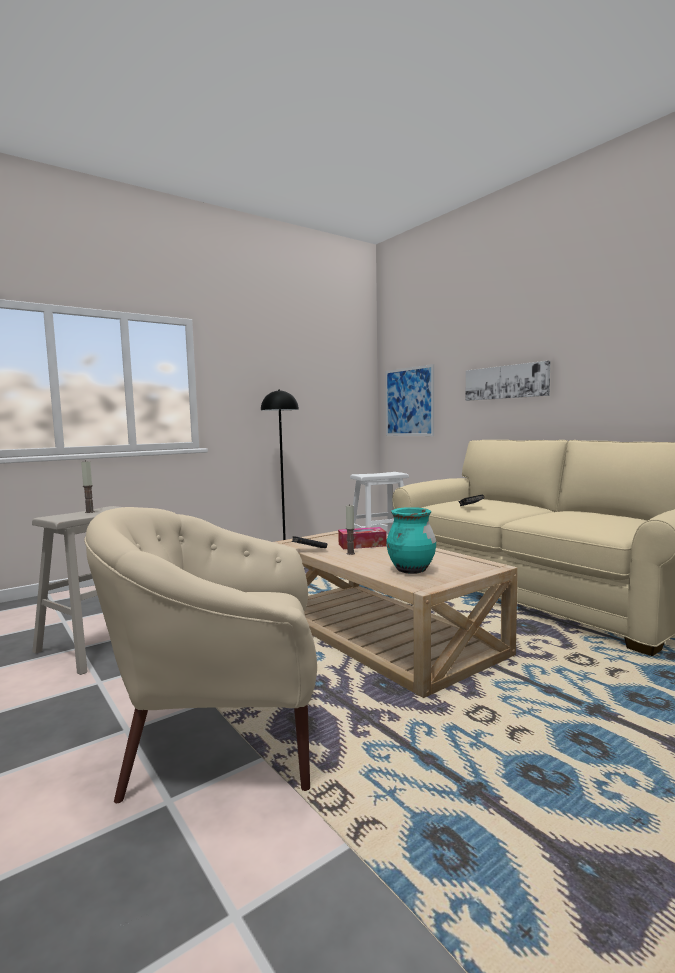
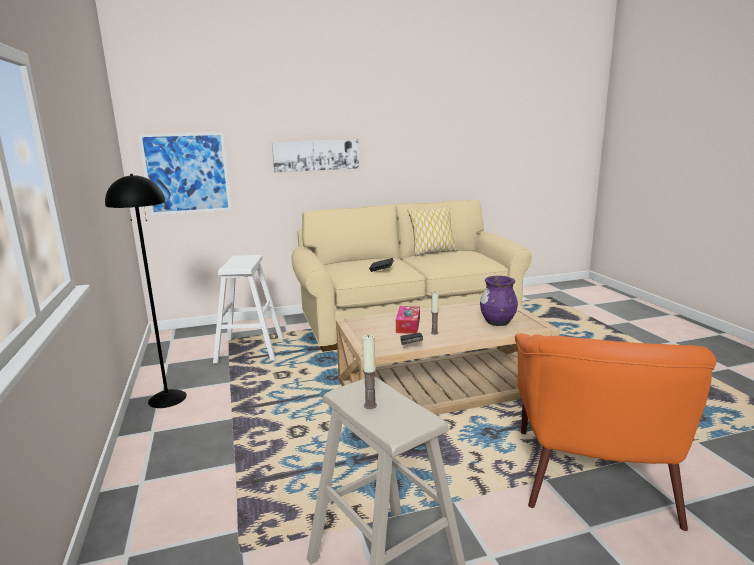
camera: 70 degrees left, 10 degrees up
(223, 733) = (595, 476): beige armchair -> orange armchair
(411, 570) = (497, 322): turquoise vase -> purple vase
(595, 512) = (432, 252): none -> pillow

